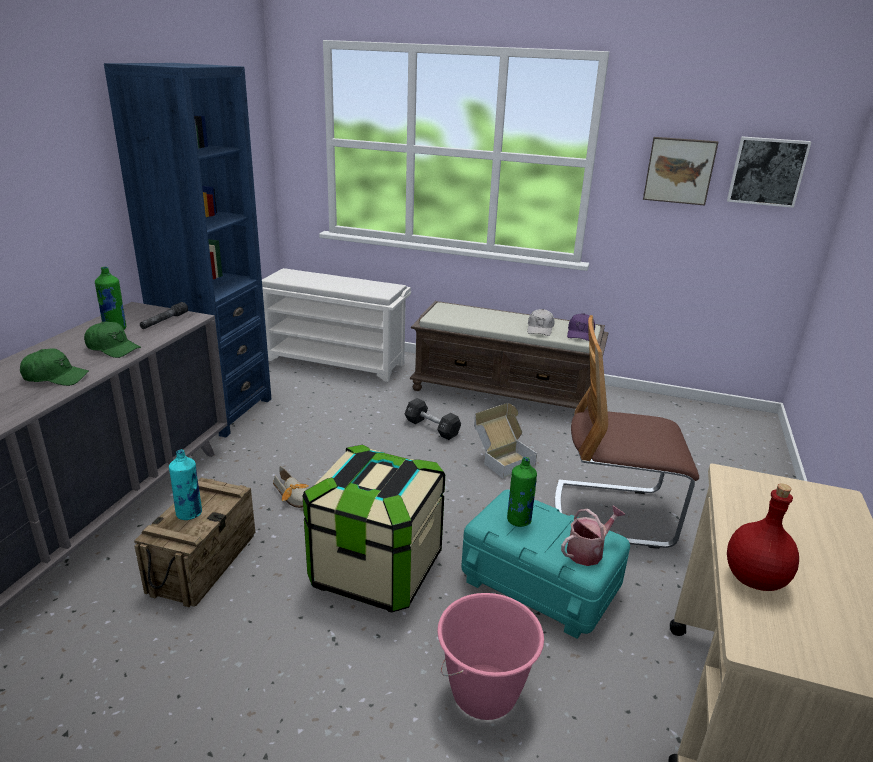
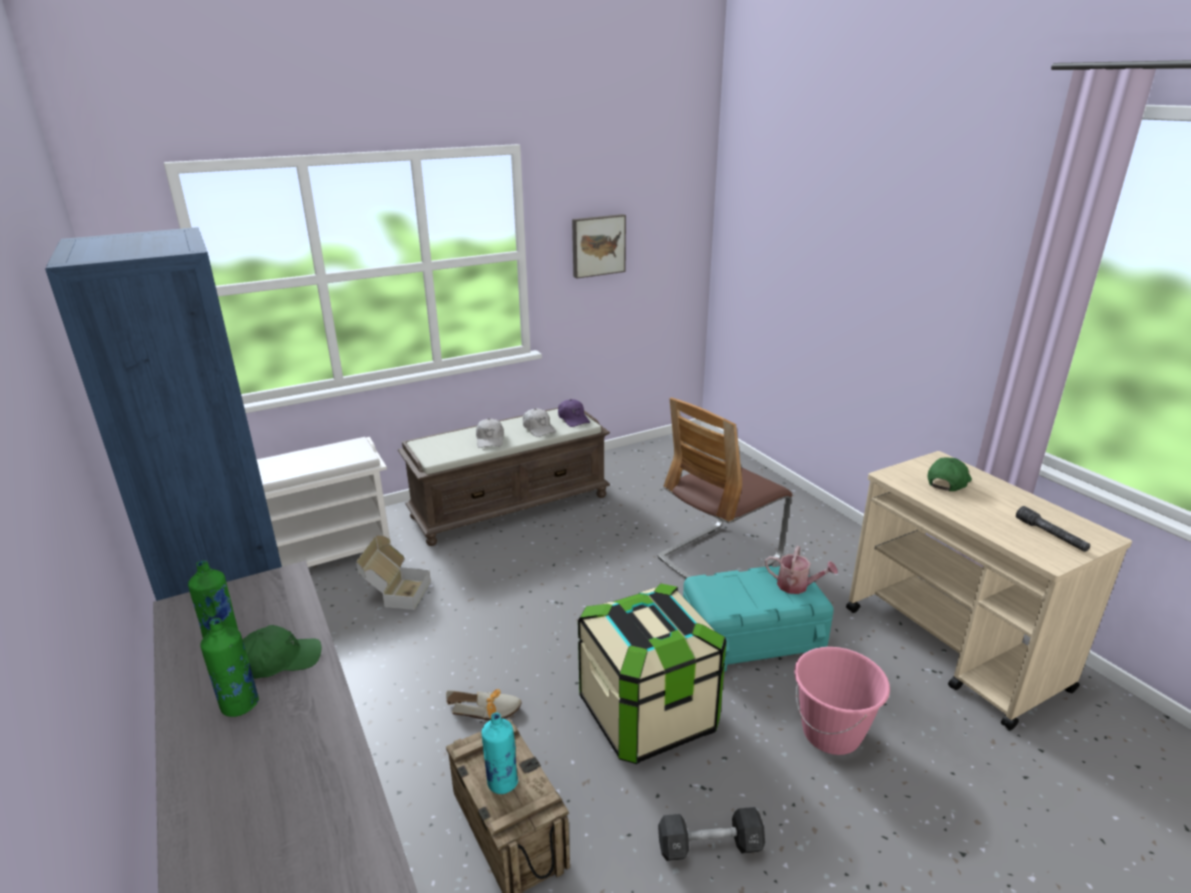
camera: 45 degrees left, 0 degrees up
(55, 377) = (294, 732): green cap -> green cap (948, 481)
(164, 321) = (264, 598): grey flashlight -> grey flashlight (1051, 535)
(432, 428) = (501, 571): black dumbbell -> black dumbbell (709, 846)
(491, 321) = (490, 439): none -> white cap
(502, 459) = (594, 563): cardboard box -> cardboard box (396, 593)
(519, 520) = (732, 594): green bottle -> green bottle (240, 704)
(588, 551) = (797, 586): watering can -> watering can turned 105 degrees clockwise
(755, 578) = (995, 527): red bottle -> none
(767, 171) = (661, 232): picture -> none

